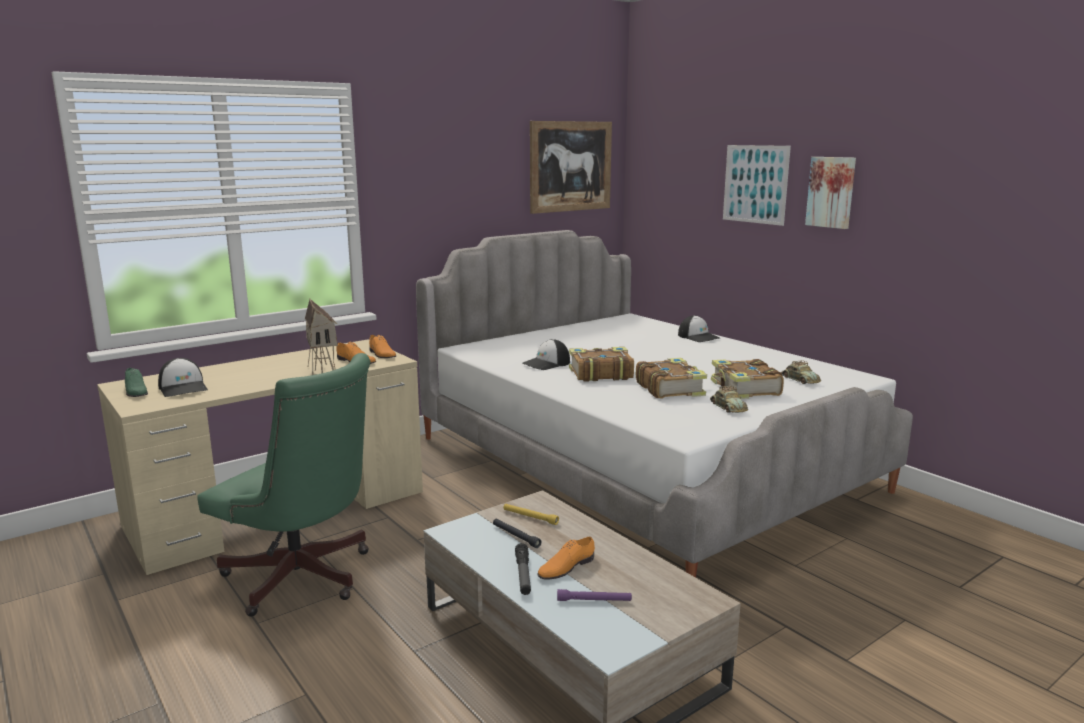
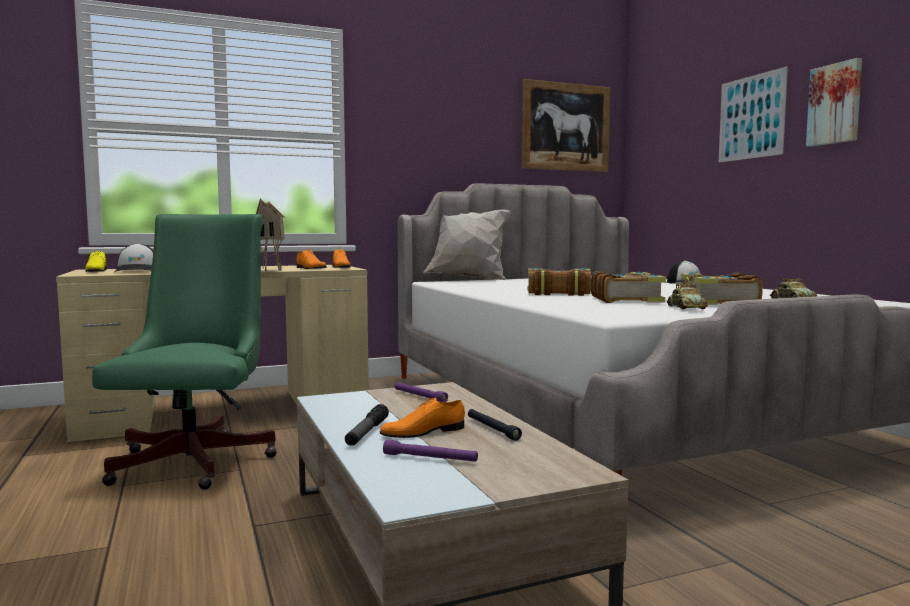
camera: 15 degrees right, 10 degrees down
(135, 391) = (96, 271): green shoe -> yellow shoe
(303, 580) = (198, 459): green office chair -> green office chair turned 135 degrees counterclockwise
(489, 338) = (468, 279): none -> white pillow
(515, 536) = (389, 407): black flashlight -> black flashlight (492, 429)
(530, 517) = (419, 396): yellow flashlight -> purple flashlight
(546, 363) = (508, 288): cap -> none

